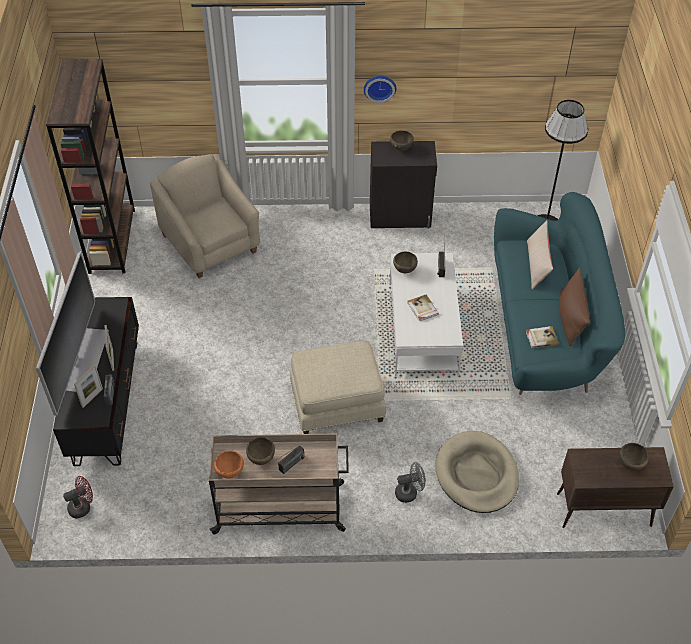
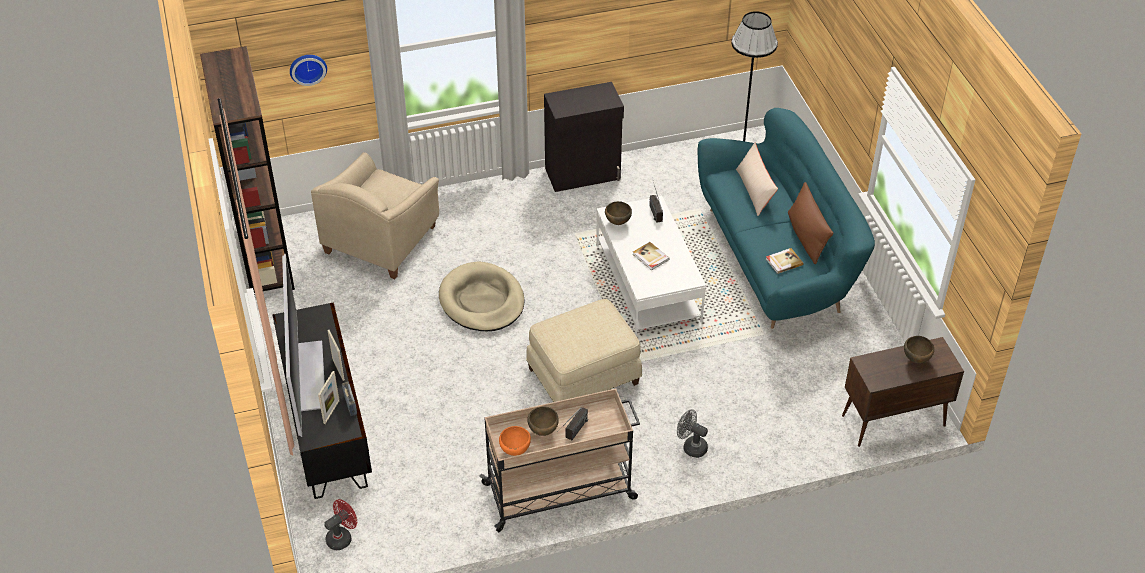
camera: 15 degrees left, 5 degrees down
(211, 243) = (381, 240): beige armchair -> beige armchair turned 105 degrees counterclockwise
(379, 87) = (550, 30): wall clock -> wall clock (307, 68)
(401, 149) = (579, 95): brown bowl -> none
(409, 492) = (691, 446): grey fan -> grey fan turned 120 degrees counterclockwise
(476, 474) = (754, 414): beige dog bed -> beige dog bed (482, 301)

